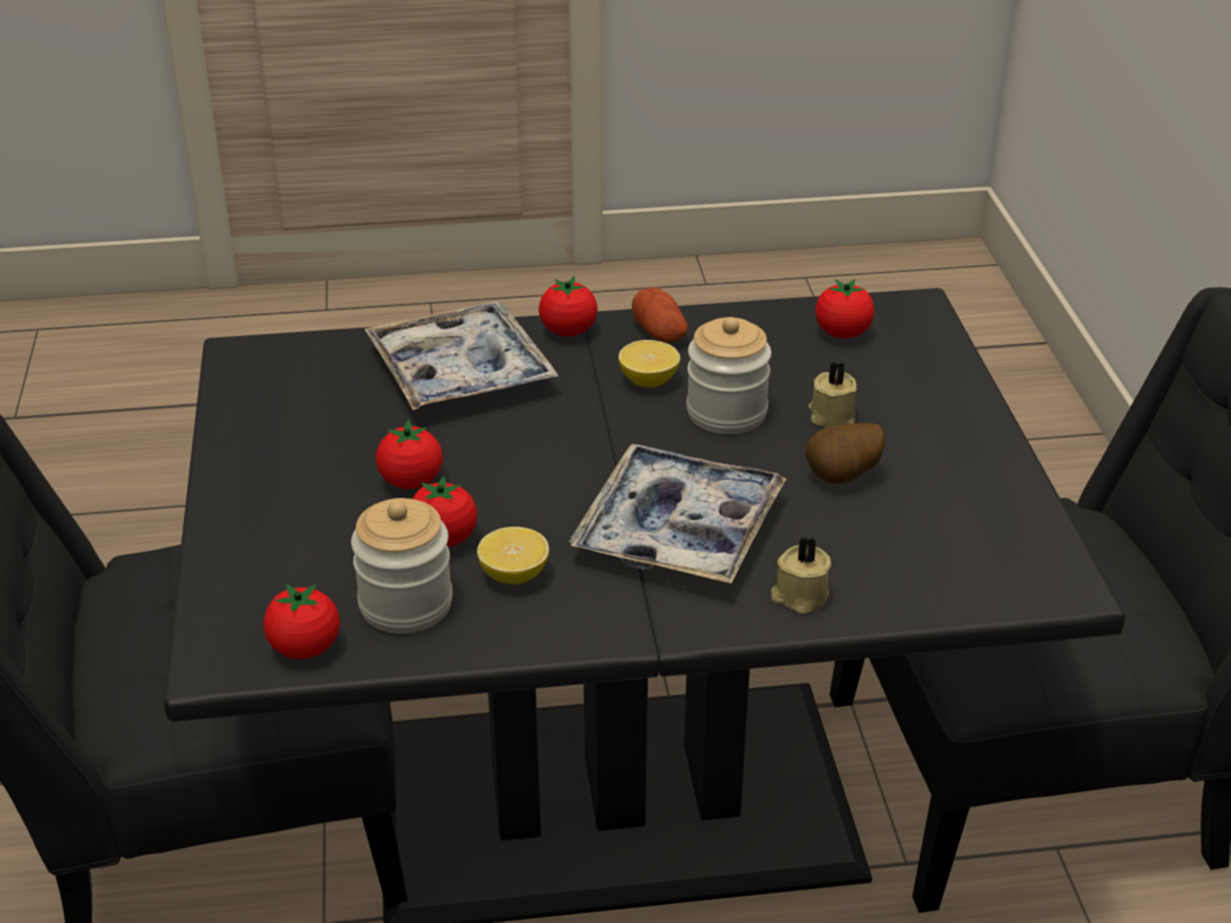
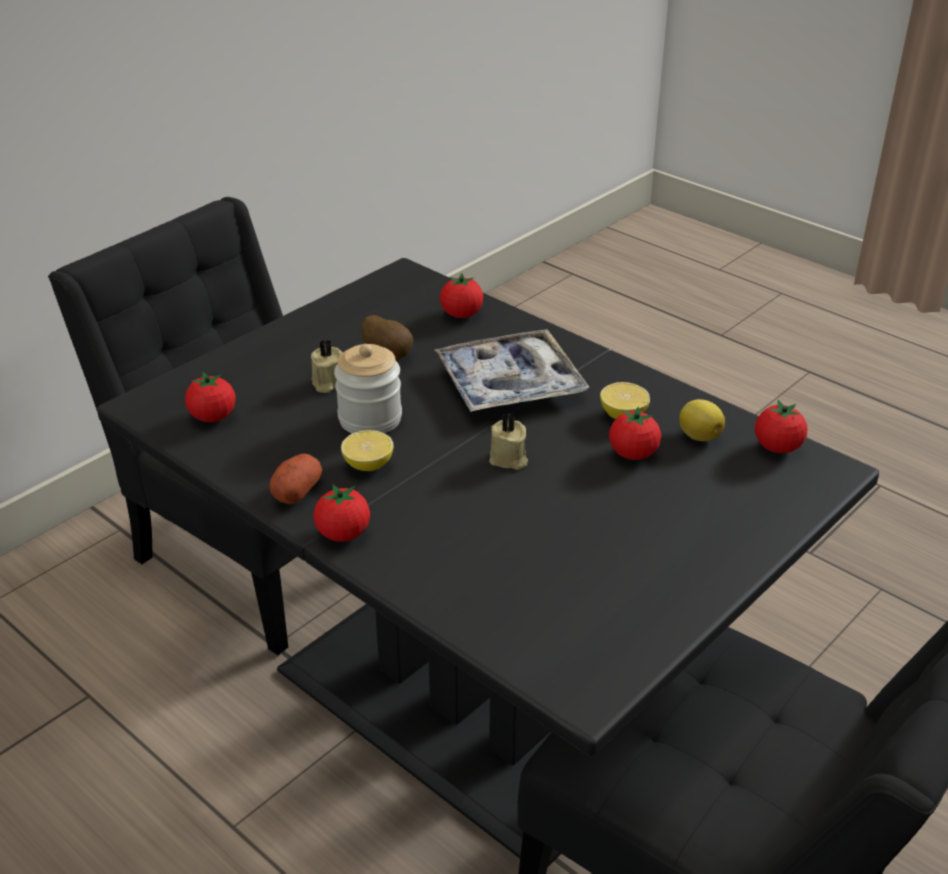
camera: 130 degrees left, 0 degrees up
(406, 604) = (698, 435): jar -> lemon
(411, 481) = (604, 498): tomato -> tomato (461, 314)
(460, 372) = (460, 553): tray -> none
(799, 596) = (511, 330): beige candle -> beige candle (508, 459)

